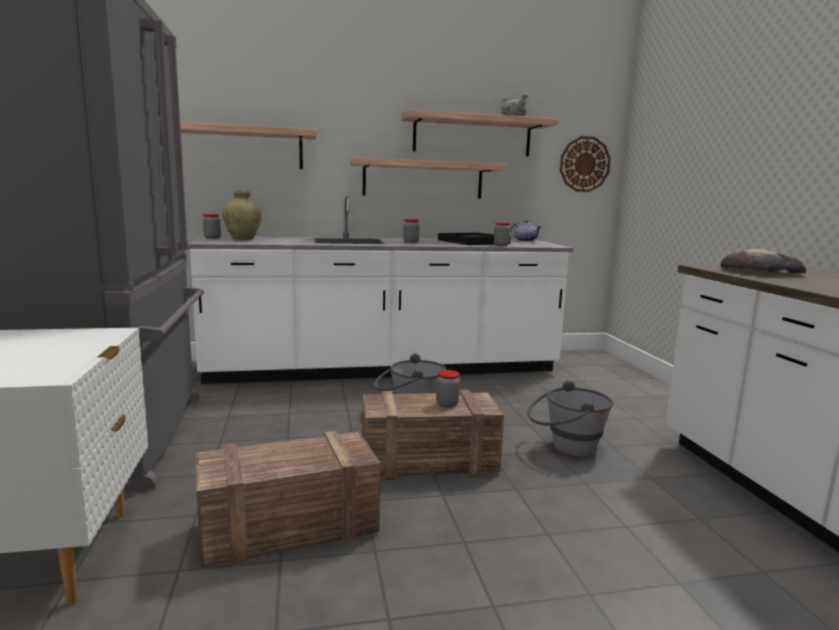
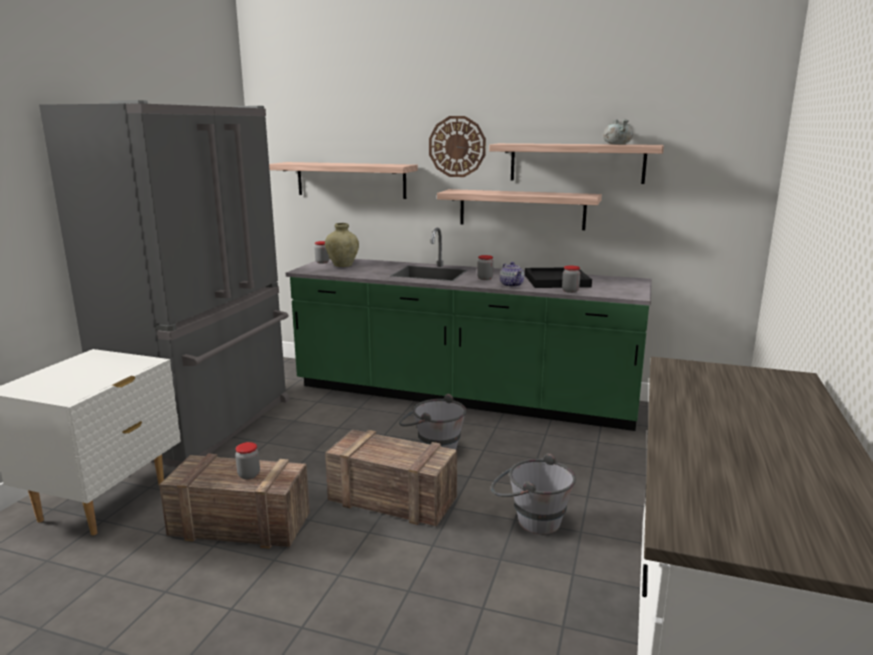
camera: 30 degrees right, 5 degrees up
(384, 369) = (463, 397): white counter -> green counter
(447, 404) = (404, 454): jar -> jar (249, 475)
(525, 241) = (626, 281): teapot -> teapot (511, 285)
(584, 164) = (720, 192): wall clock -> wall clock (457, 146)
(761, 272) = (711, 385): bread -> none

